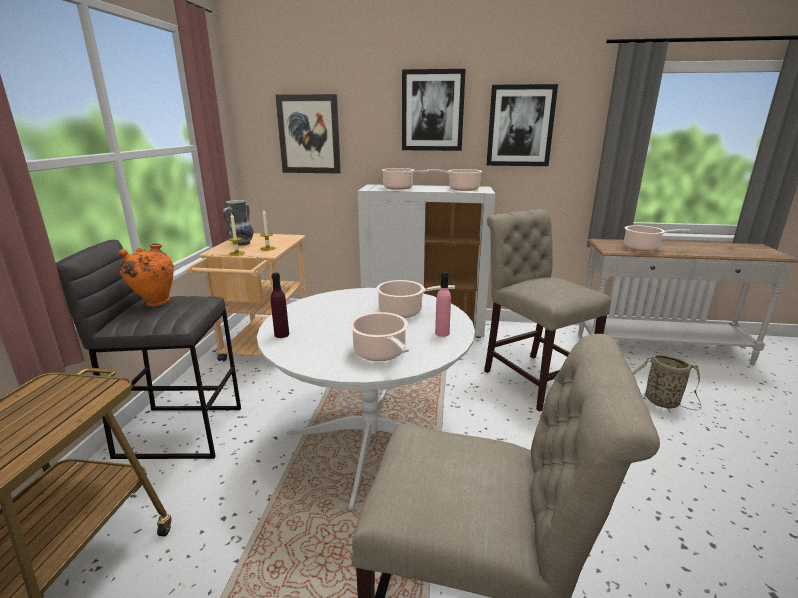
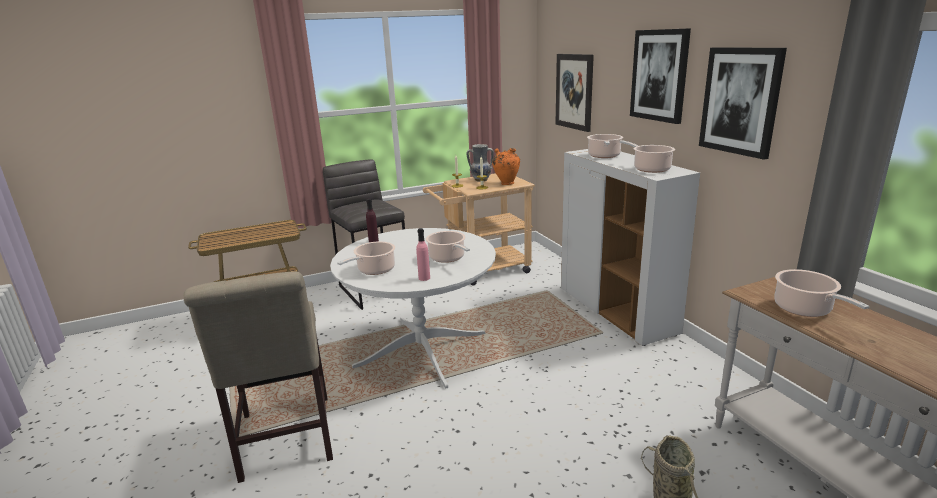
camera: 60 degrees right, 0 degrees up
(155, 303) = (366, 202): orange vase -> orange vase (506, 183)
(532, 377) = (603, 397): beige chair -> none

